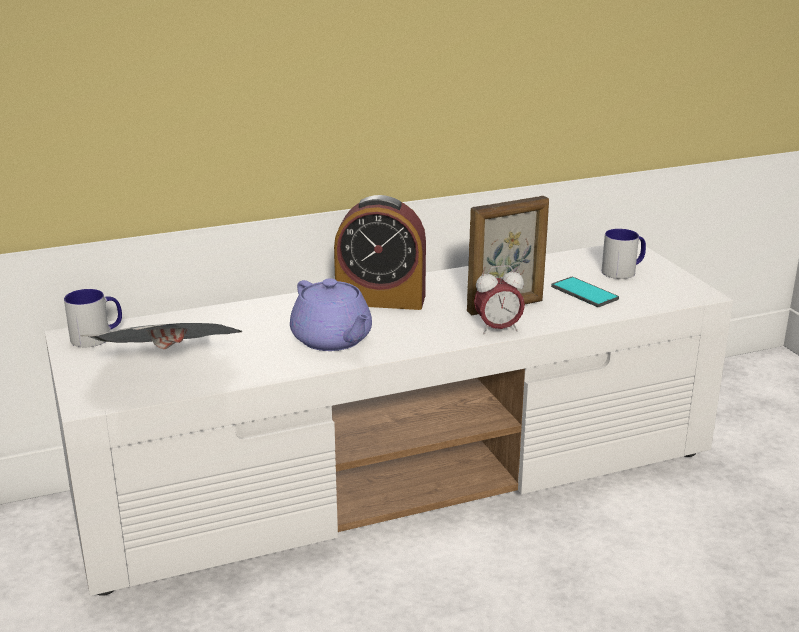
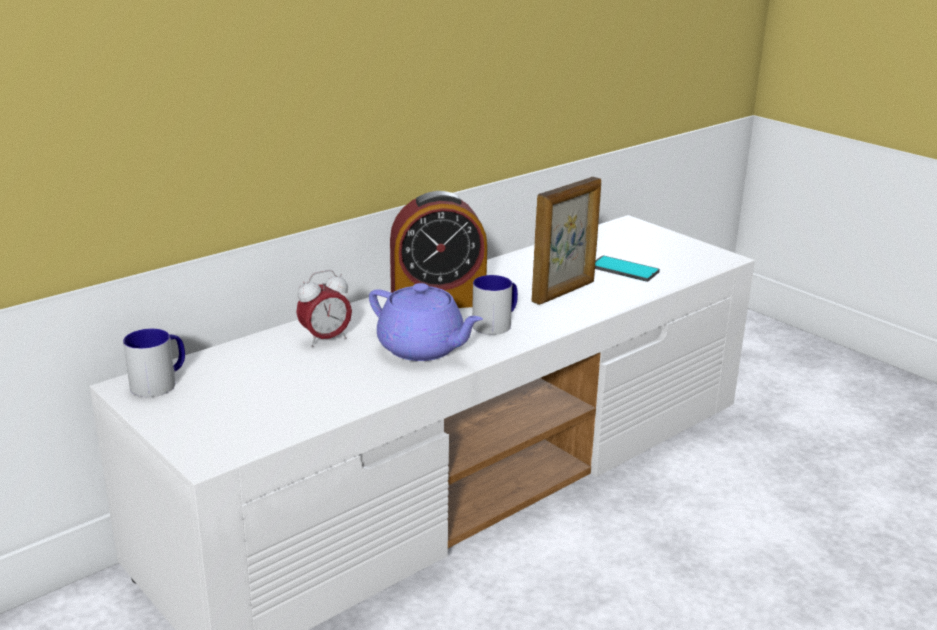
camera: 20 degrees left, 0 degrees up
(169, 371) = (274, 408): newspaper -> none
(498, 329) = (574, 315): alarm clock -> alarm clock (325, 339)
(623, 271) = (642, 245): mug -> mug (496, 323)

